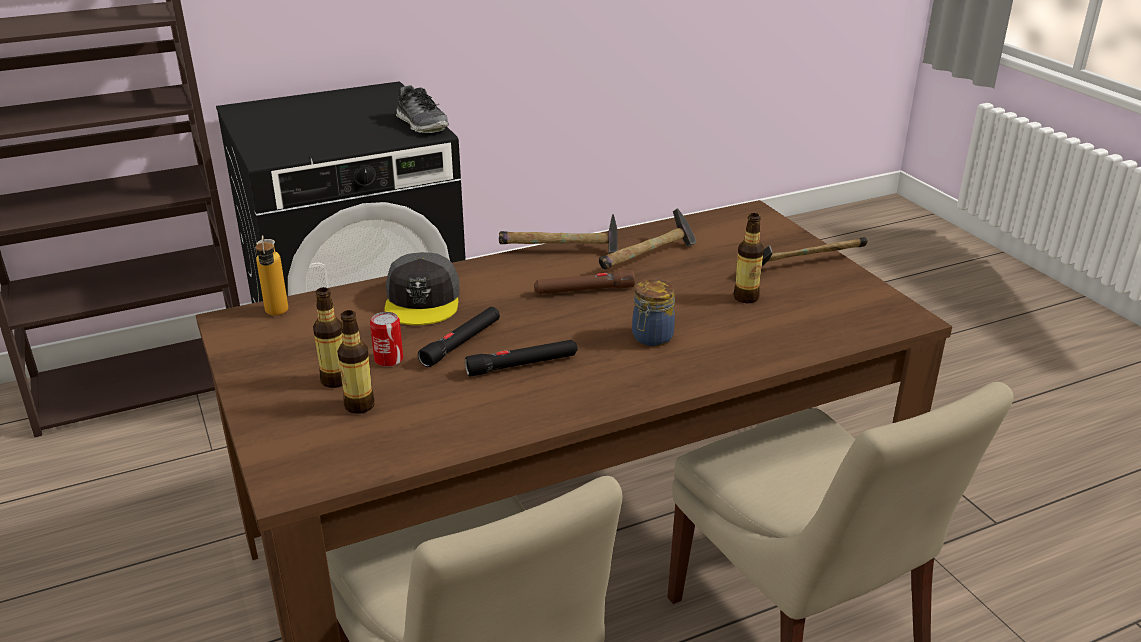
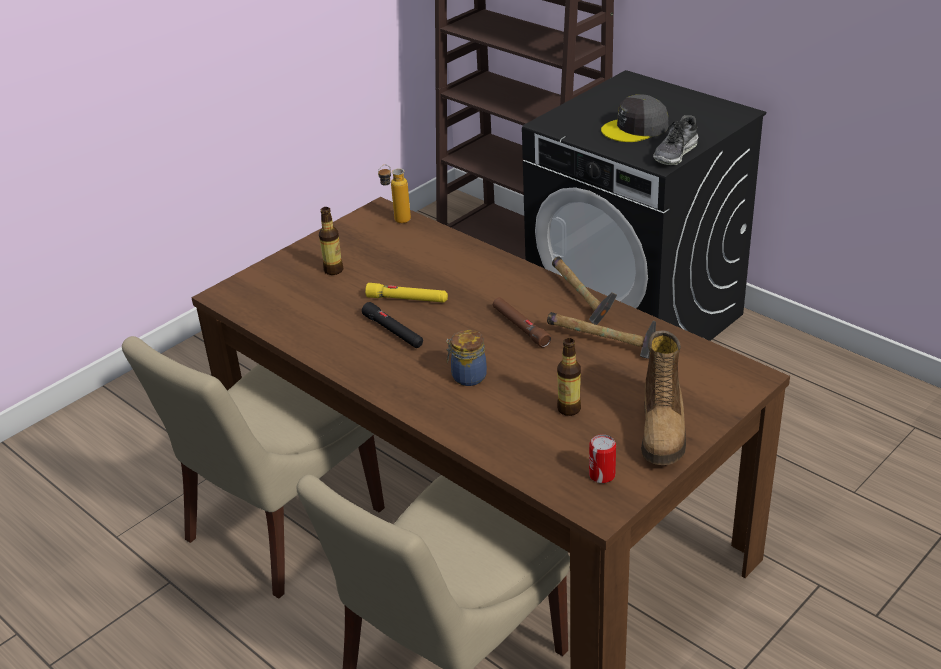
camera: 70 degrees right, 5 degrees up
(359, 406) = (310, 288): bottle -> none
(388, 359) = (369, 279): can -> can (602, 475)
(423, 301) = (453, 266): grey cap -> grey cap (635, 128)
(462, 342) = (407, 299): black flashlight -> yellow flashlight
(806, 264) = (663, 430): hammer -> boot

